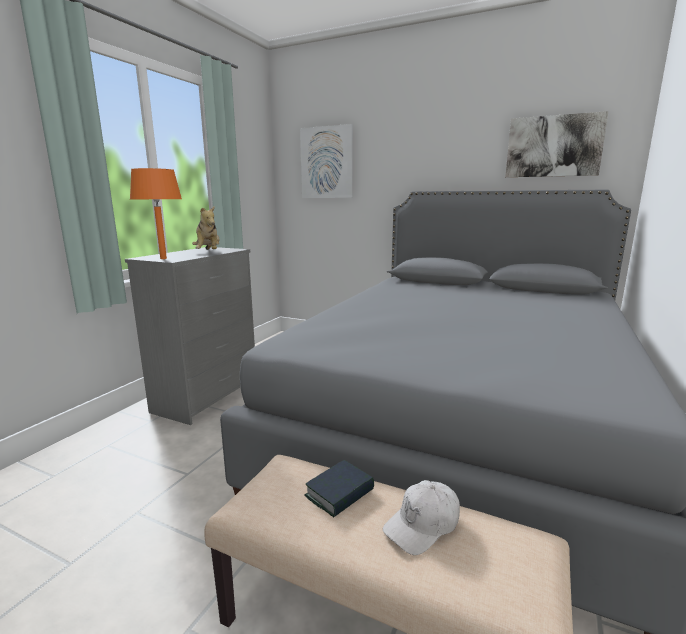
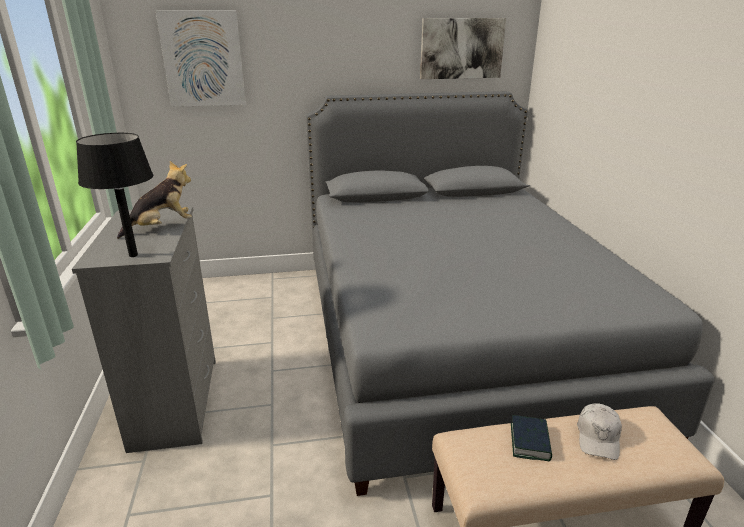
camera: 35 degrees left, 10 degrees up
(163, 258) = (133, 255): orange table lamp -> black table lamp
(208, 253) = (162, 227): plush toy -> plush toy turned 75 degrees counterclockwise

